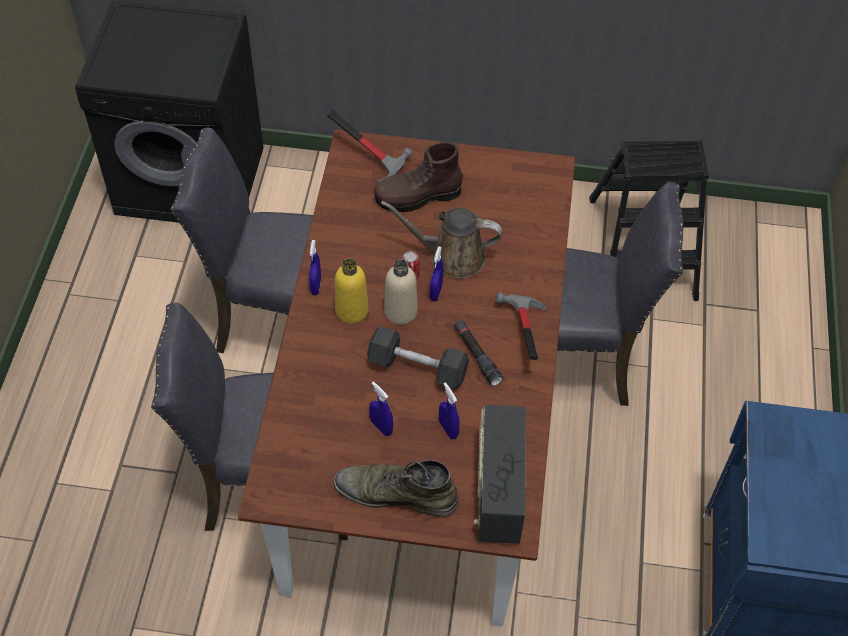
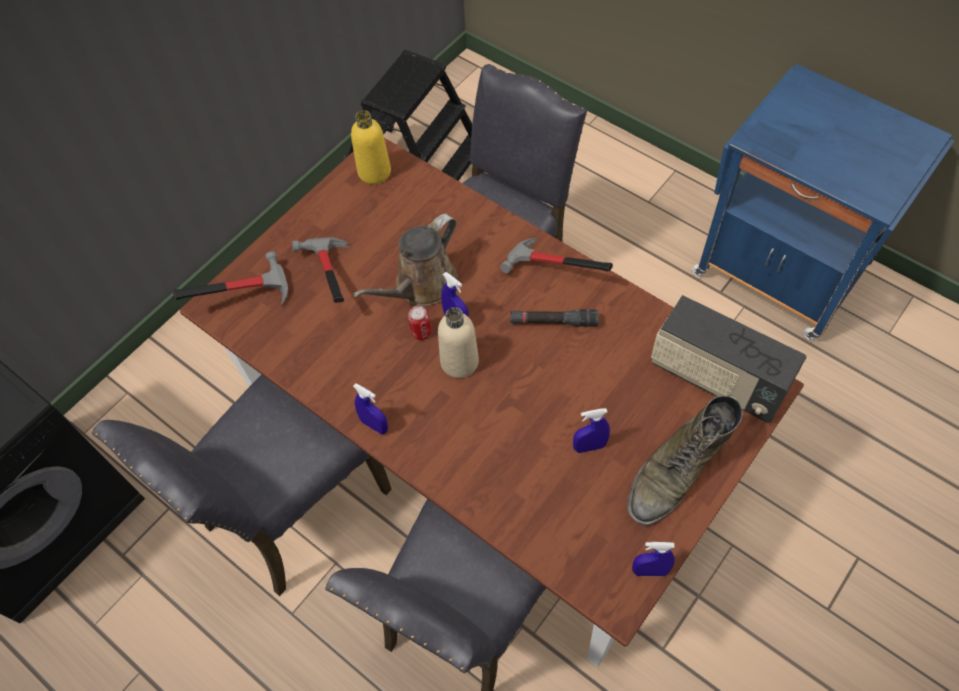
camera: 55 degrees left, 5 degrees up
(351, 310) = (429, 406): yellow bottle -> yellow bottle (374, 172)
(417, 367) = (536, 379): grey dumbbell -> none
(418, 197) = (327, 278): brown boot -> hammer
(448, 429) = (624, 387): blue spray bottle -> blue spray bottle (649, 571)

